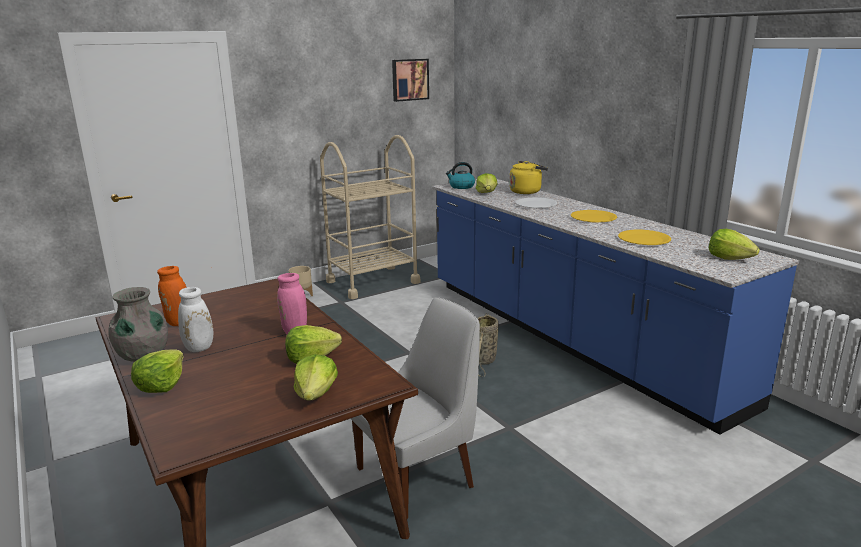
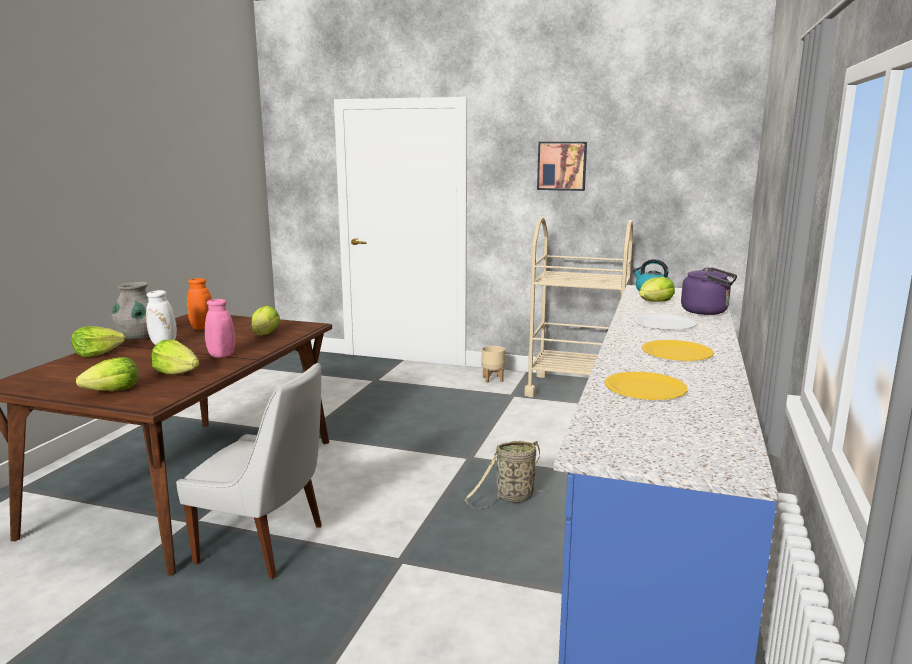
camera: 50 degrees right, 5 degrees down
(409, 79) = (682, 156): picture -> picture (562, 166)
(526, 191) = (707, 311): yellow kettle -> purple kettle
(729, 258) = (669, 445): lettuce -> lettuce (264, 334)

